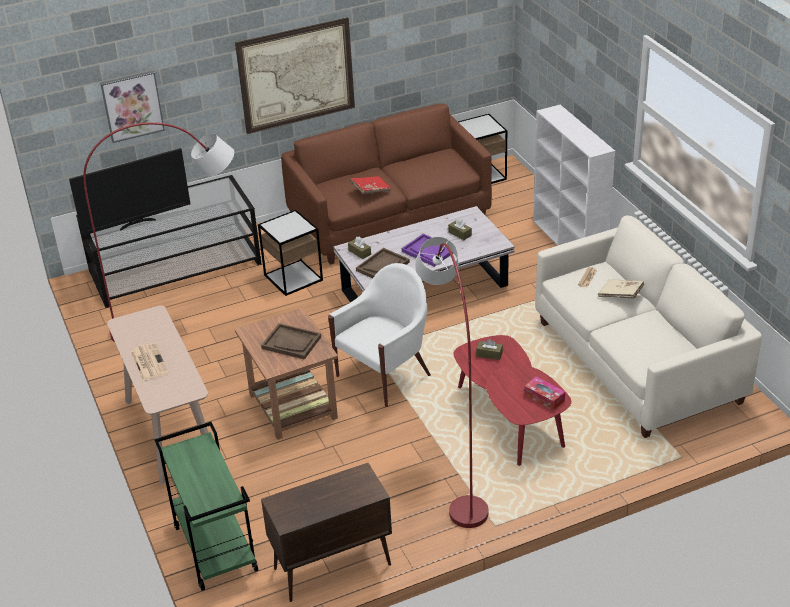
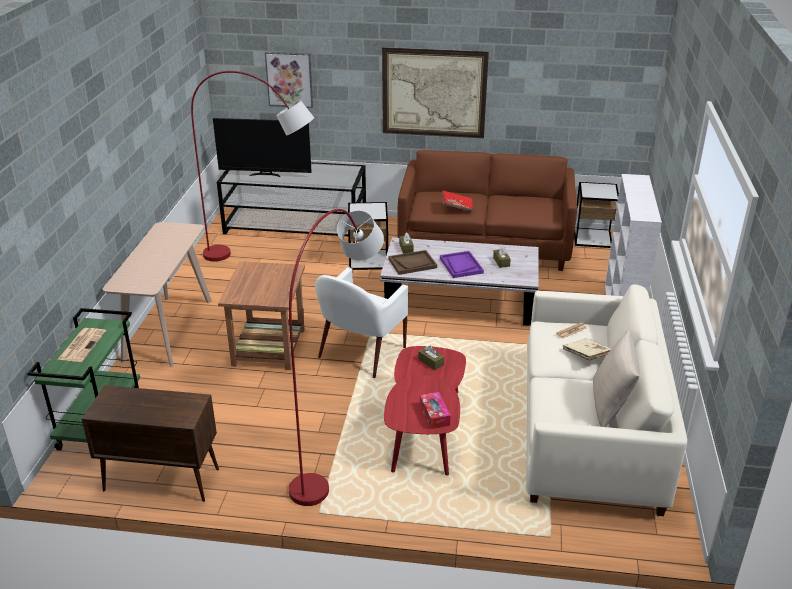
camera: 30 degrees right, 5 degrees down
(148, 362) = (147, 257): newspaper -> newspaper (82, 345)
(291, 342) = (266, 285): brown tray -> none
(385, 375) = (360, 353): white armchair -> white armchair turned 135 degrees clockwise
(674, 331) = (610, 406): none -> beige pillow

